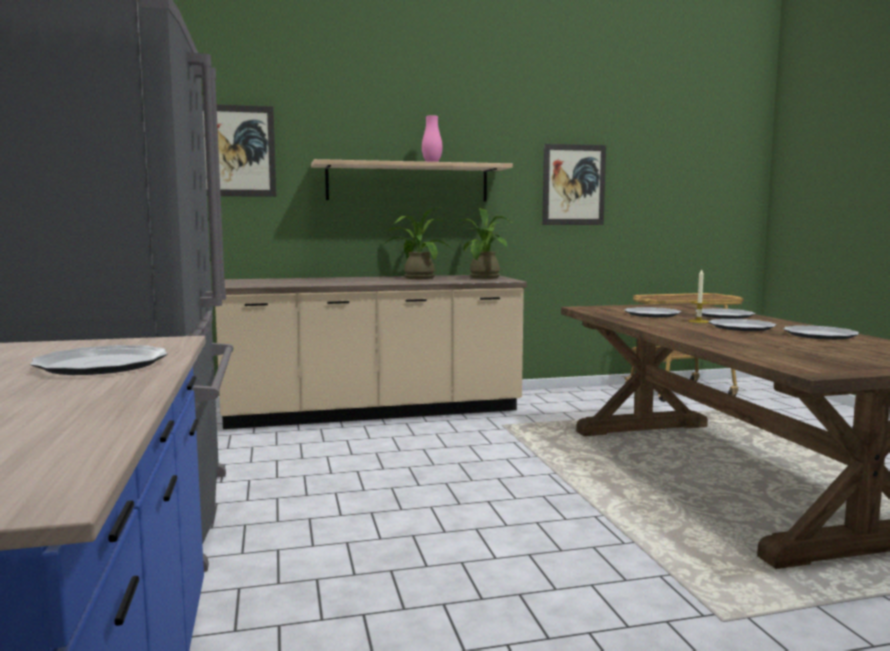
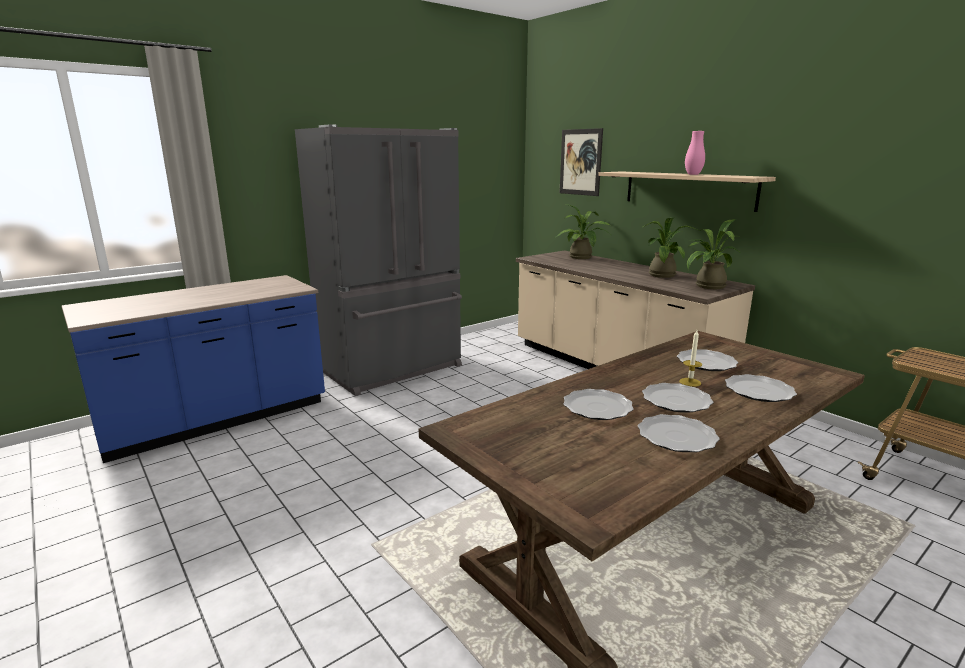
camera: 65 degrees right, 10 degrees up
(102, 365) = (244, 293): plate -> plate (598, 407)
(282, 280) = (582, 258): none -> potted plant
(574, 185) = (868, 200): picture -> none

